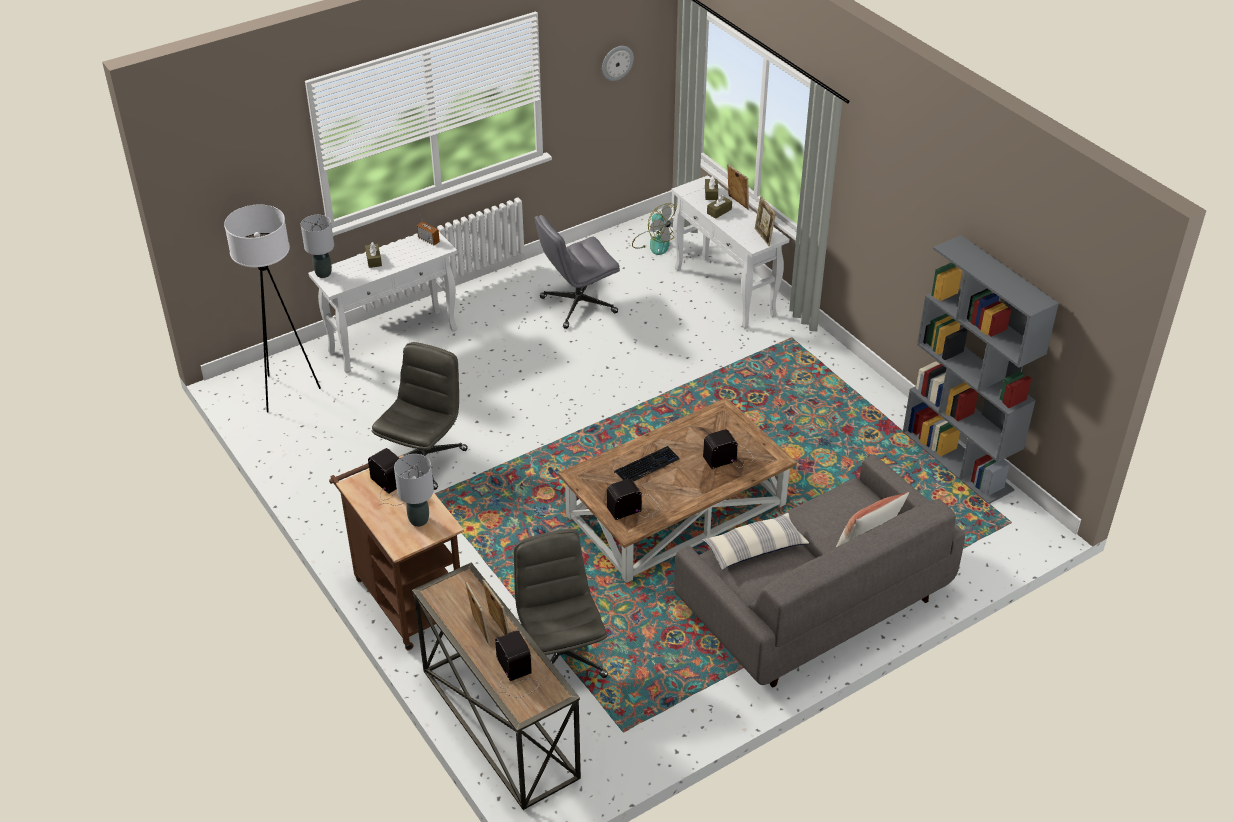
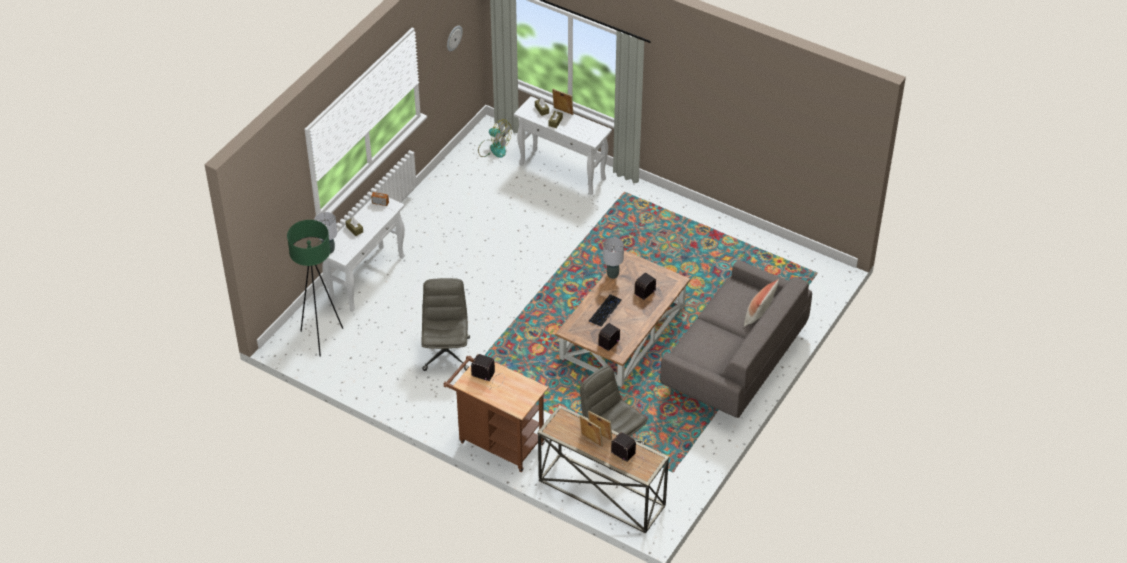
camera: 25 degrees left, 5 degrees up
(286, 392) = (322, 338): white floor lamp -> green floor lamp
(419, 520) = (518, 390): grey table lamp -> grey table lamp (612, 275)
(577, 305) = (472, 212): grey office chair -> none
(754, 549) = (700, 340): pillow -> none
(763, 237) = (595, 133): picture frame -> none
(958, 461) = (768, 243): grey bookcase -> none

